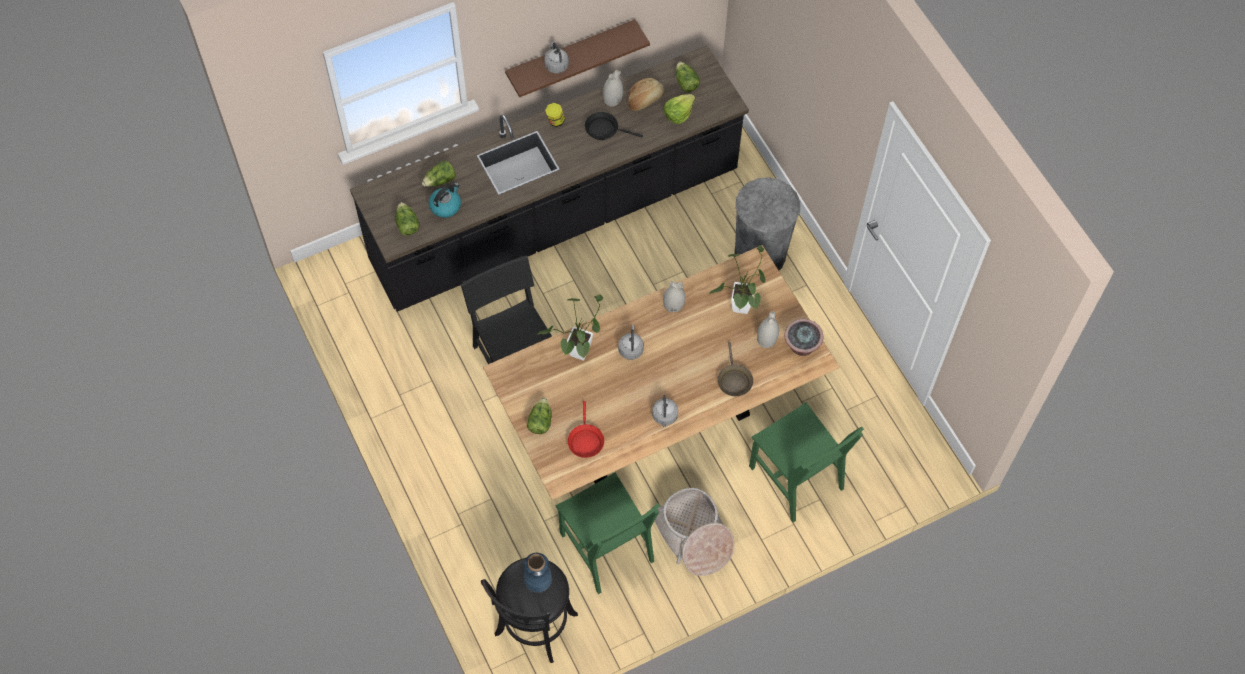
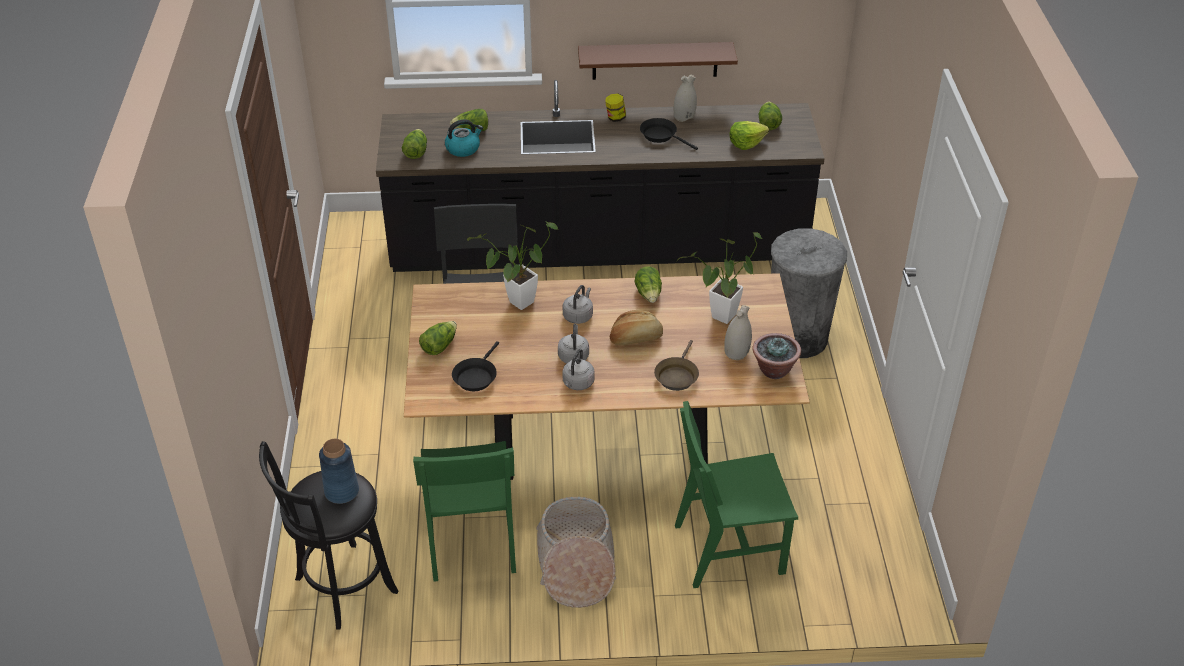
camera: 25 degrees right, 20 degrees down
(556, 64) = (631, 53): grey kettle -> grey kettle (573, 355)
(585, 440) = (476, 376): red frying pan -> black frying pan
(645, 99) = (718, 125): bread -> bread (636, 338)
(673, 305) = (649, 294): white vase -> lettuce
(796, 477) = (729, 549): green chair -> green chair turned 90 degrees clockwise

